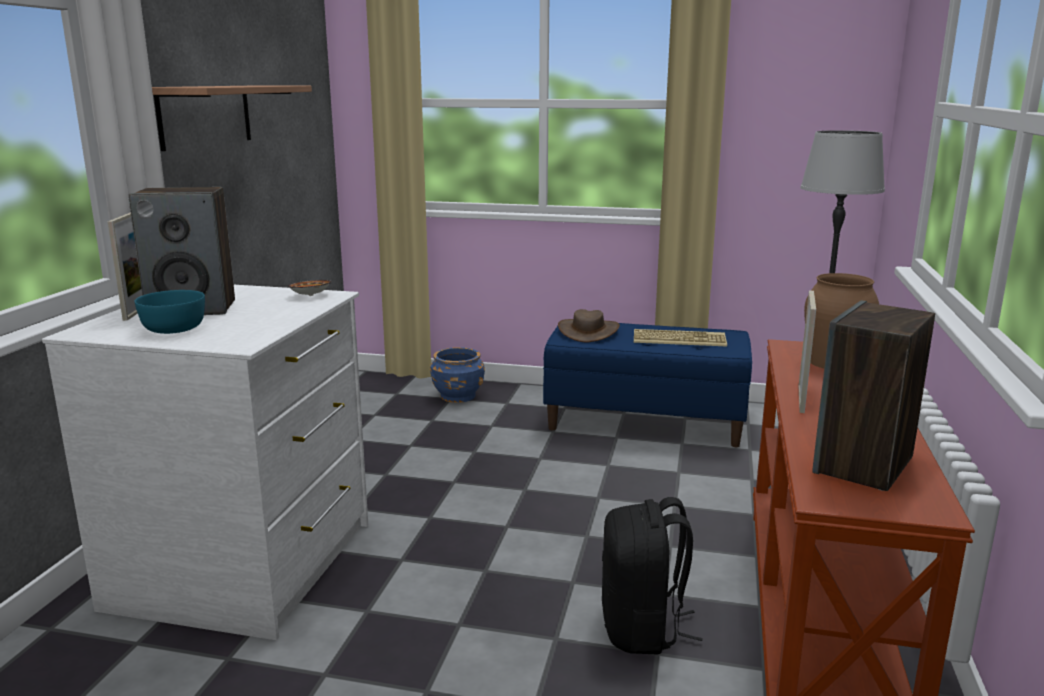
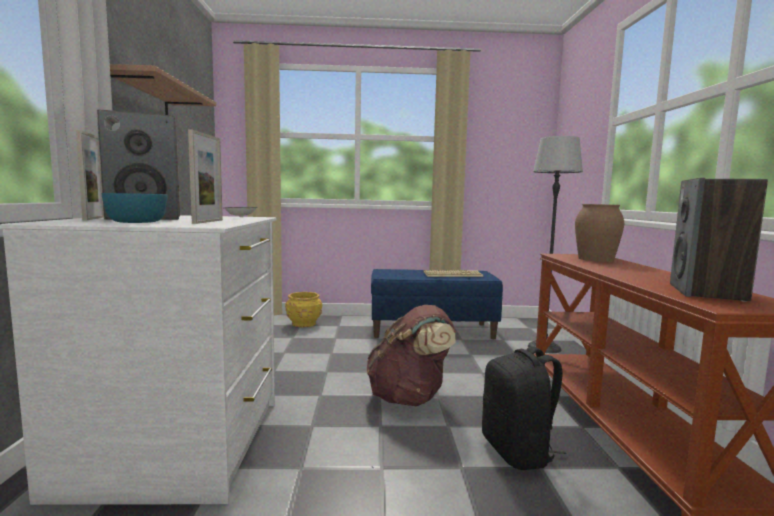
camera: 15 degrees left, 10 degrees down
(458, 396) = (304, 323): blue planter -> yellow planter
(545, 535) = (410, 398): none -> brown backpack
(588, 331) = (395, 273): brown hat -> none
(801, 399) = (608, 271): picture frame -> picture frame (208, 221)

